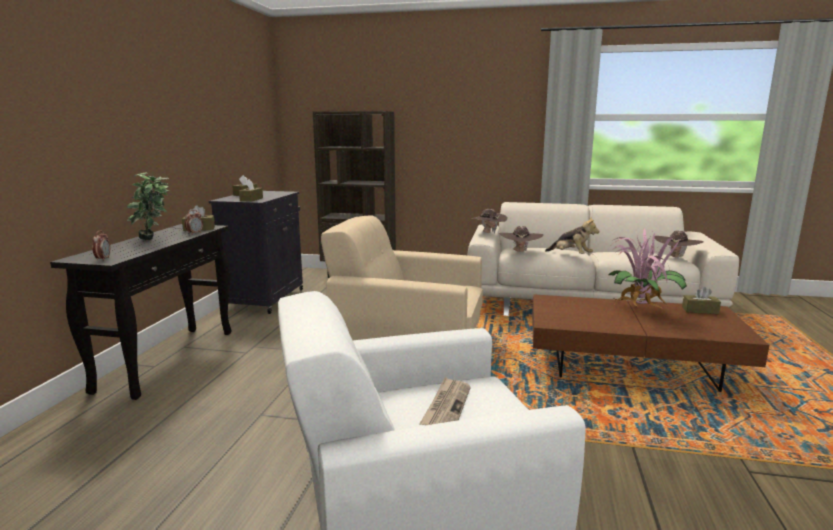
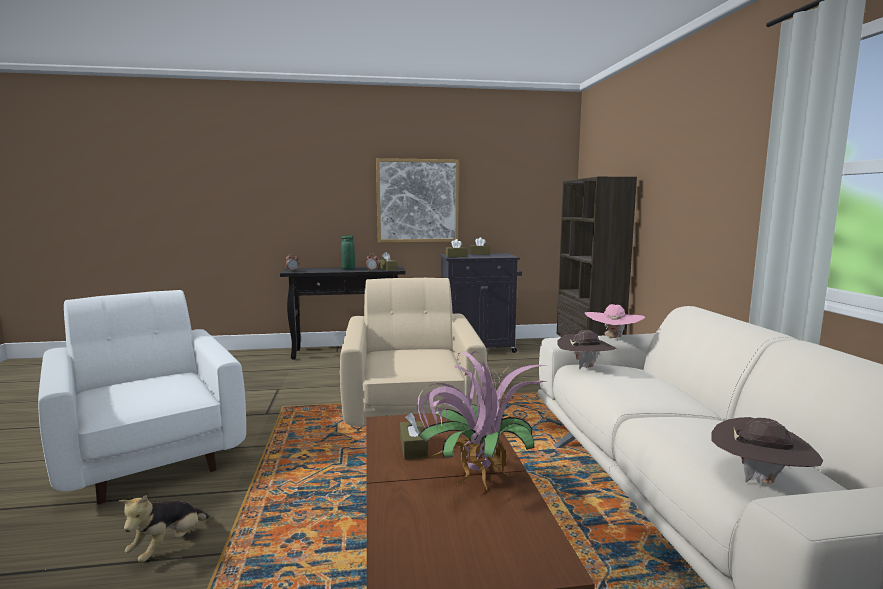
camera: 70 degrees right, 5 degrees down
(154, 239) = (348, 269): potted plant -> green vase
(178, 133) = (417, 201): none -> picture
(446, 407) = (151, 387): newspaper -> none
(488, 233) = (613, 338): brown hat -> pink hat
(571, 255) = (610, 393): plush toy -> plush toy (168, 546)
(700, 310) = (527, 541): brown tissue box -> brown tissue box (413, 448)

